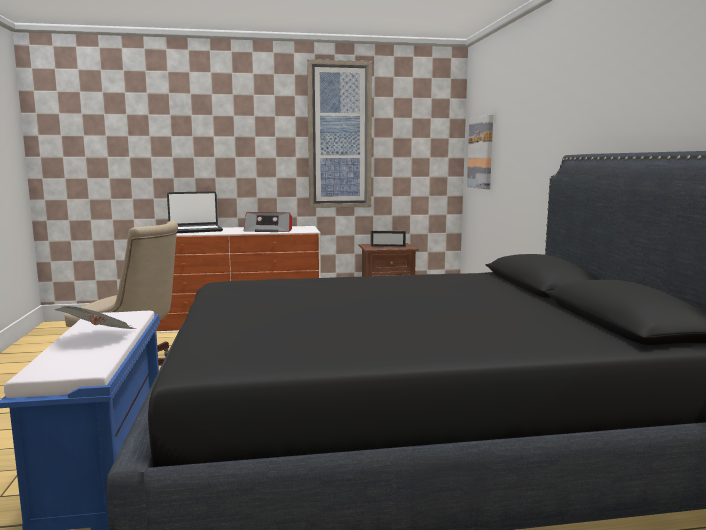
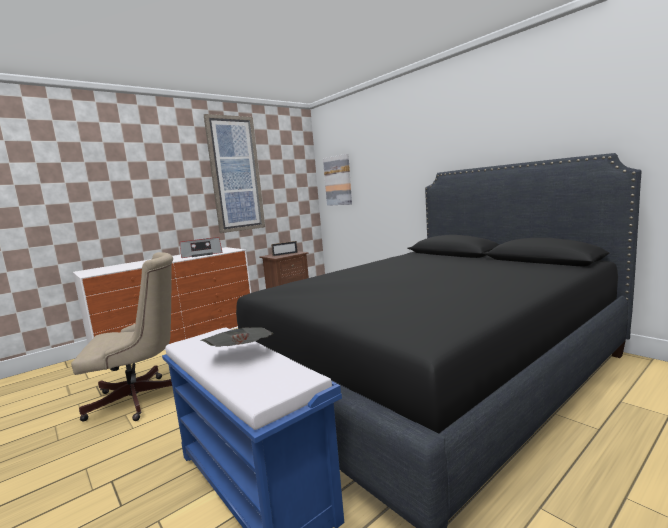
camera: 30 degrees left, 0 degrees up
(195, 230) = (132, 264): laptop -> none

